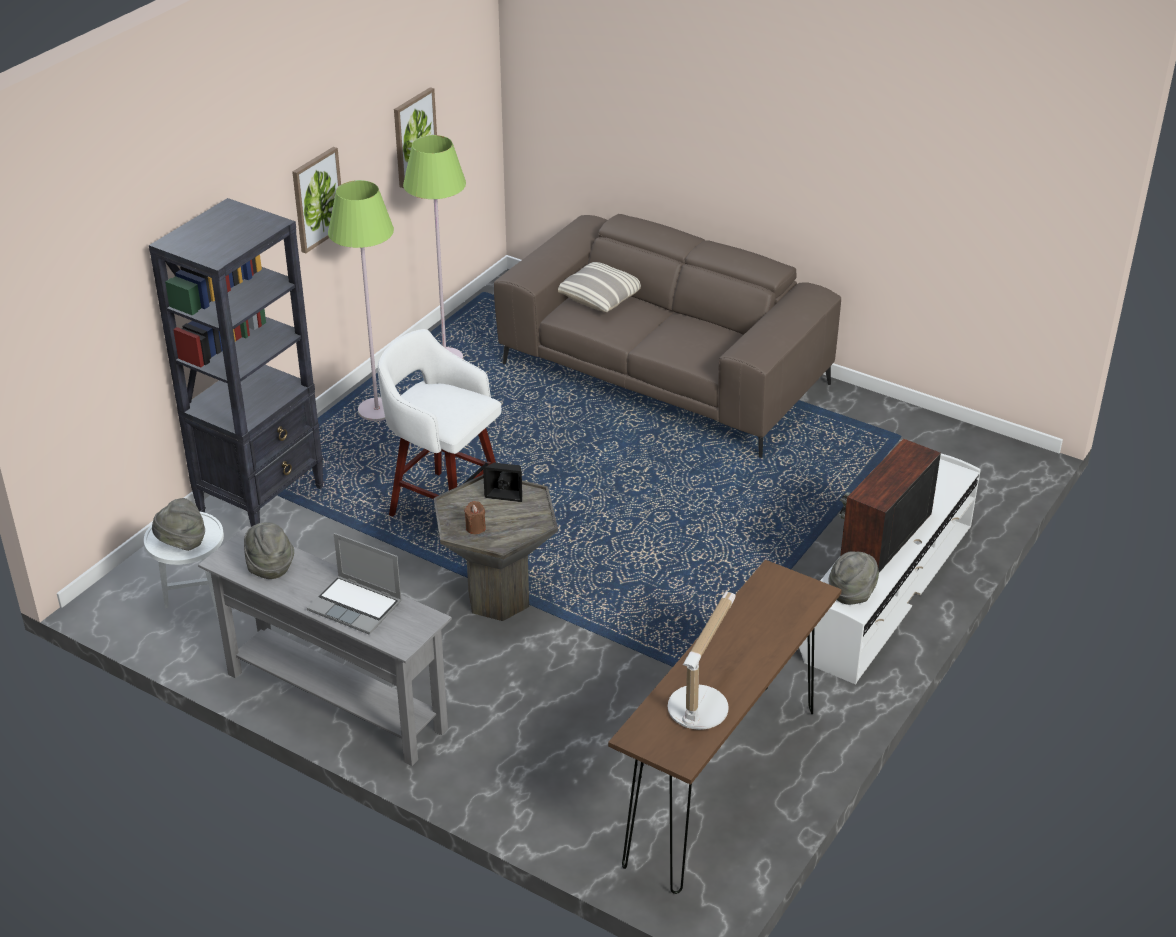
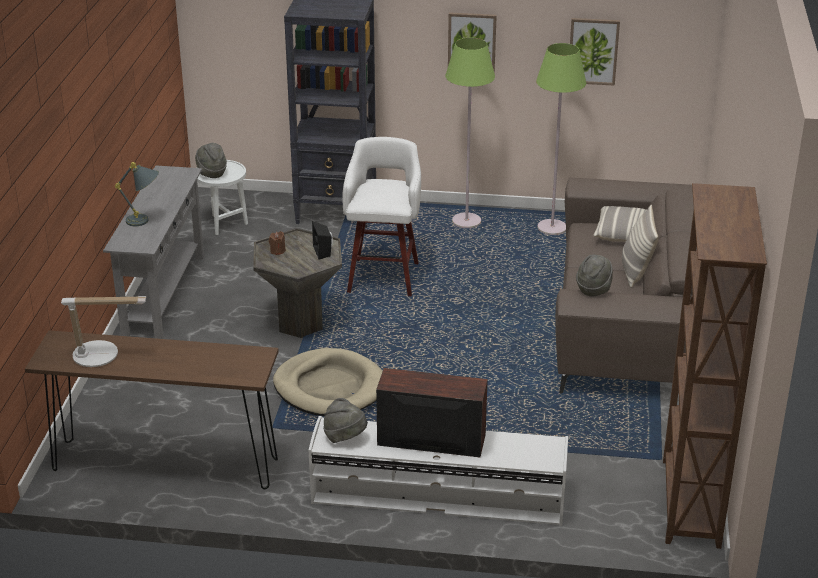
camera: 65 degrees right, 5 degrees down
(269, 566) = (166, 185): grey hat -> grey hat (593, 289)
(356, 606) = (145, 221): laptop -> grey table lamp
(647, 612) = (329, 387): none -> beige dog bed
(674, 316) = (636, 272): none -> pillow
(972, 444) = (689, 503): none -> brown bookcase

